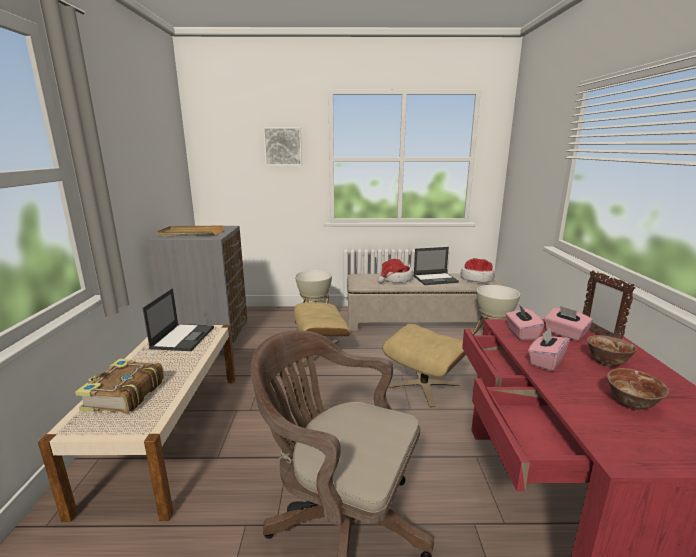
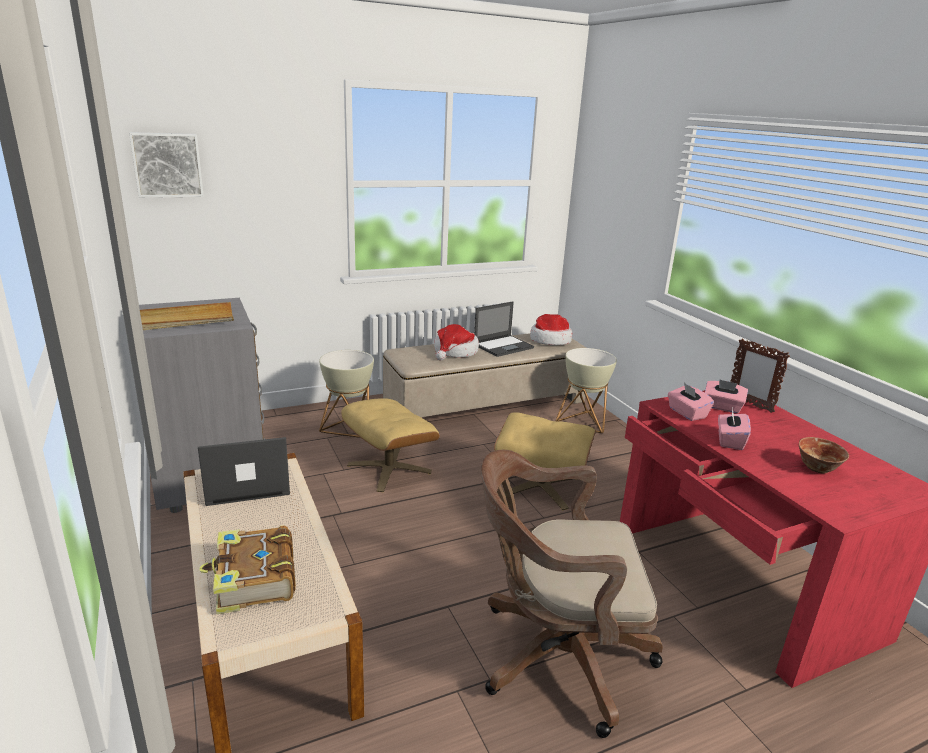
camera: 25 degrees left, 5 degrees up
(183, 337) = (246, 483): laptop -> laptop turned 90 degrees counterclockwise
(283, 146) = (276, 165): picture -> picture (167, 165)
(606, 362) = (774, 432): bowl -> none

